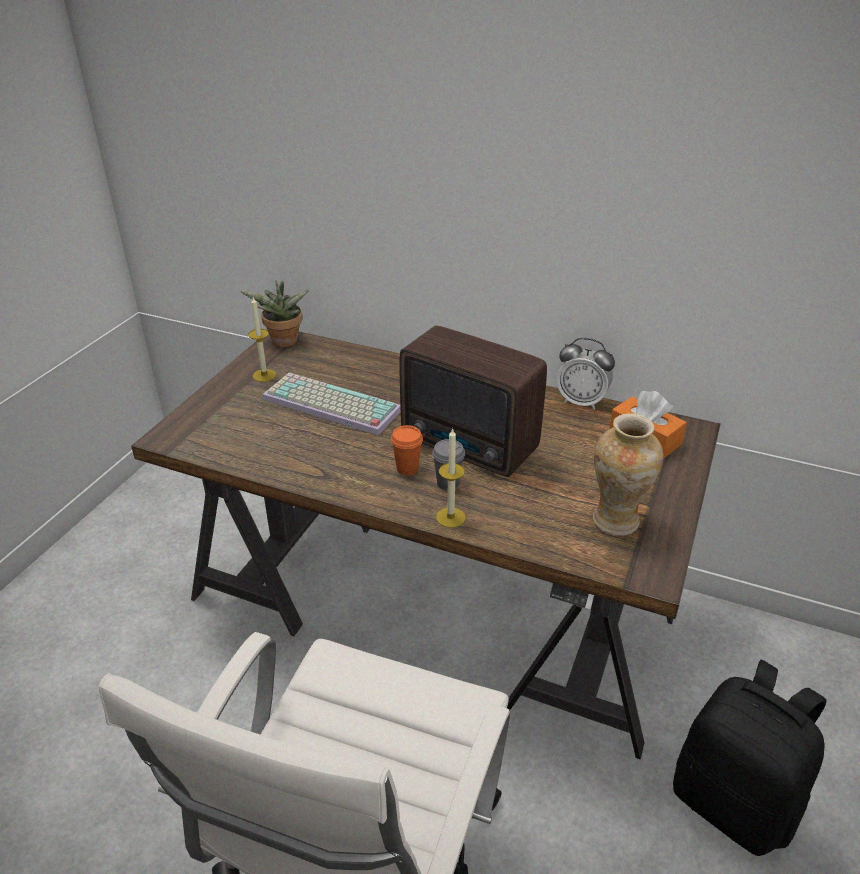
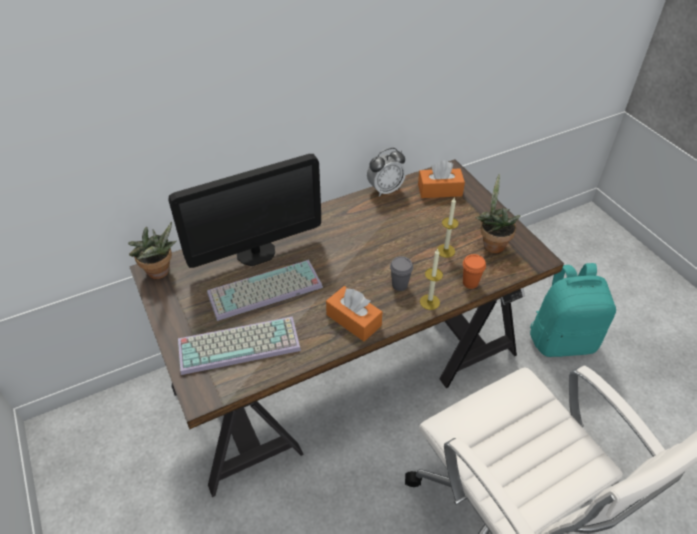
camera: 50 degrees left, 10 degrees up
(248, 426) = (240, 343): none -> keyboard
(264, 375) = (188, 304): candle -> candle (445, 251)
(357, 477) = (353, 320): none -> orange tissue box
(373, 374) = (256, 252): none -> monitor
(407, 469) = (369, 294): orange cup -> orange cup (470, 283)
(470, 447) = (377, 256): radio -> none
(616, 521) = (491, 244): vase -> potted plant
(733, 802) = (562, 340): black backpack -> turquoise backpack

